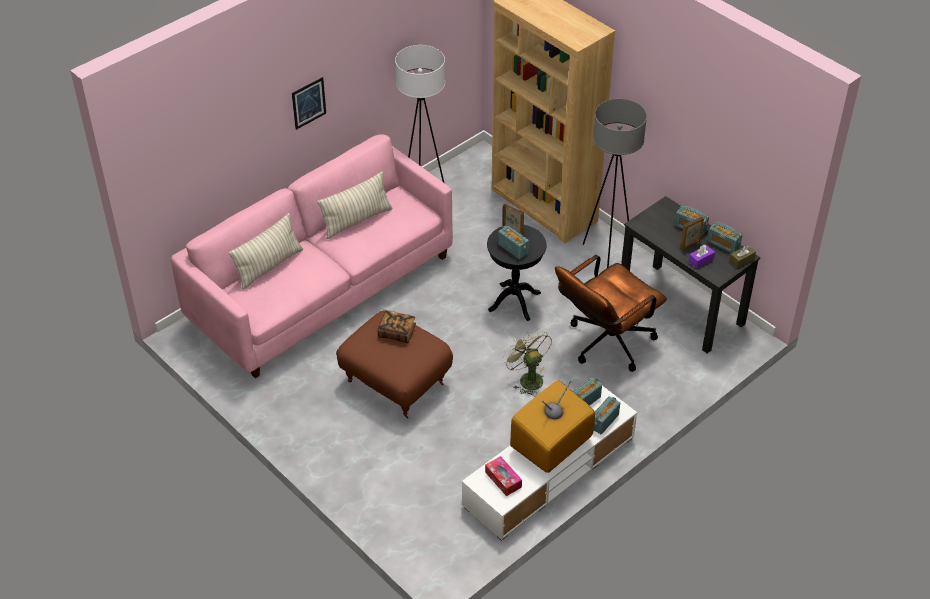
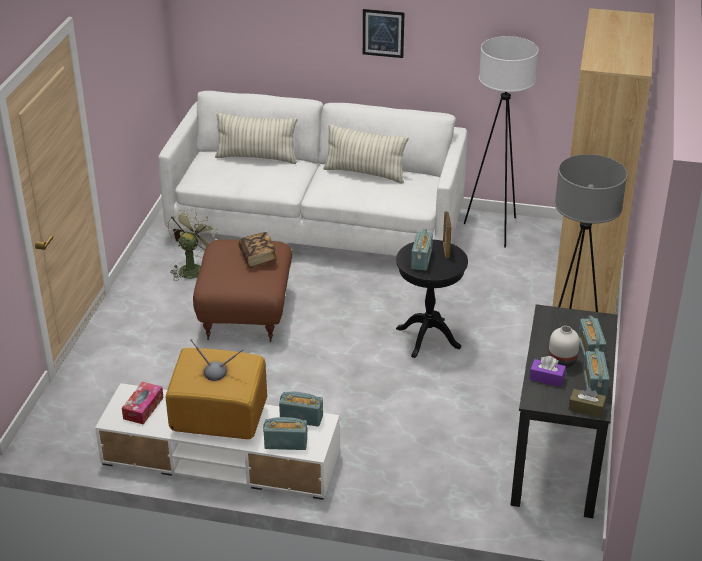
camera: 55 degrees right, 10 degrees down
(322, 288) = (317, 227): pink sofa -> white sofa
(527, 378) = (333, 390): green fan -> green fan (193, 268)
(604, 345) = (436, 422): brown office chair -> none
(690, 244) = (562, 361): picture frame -> white vase

